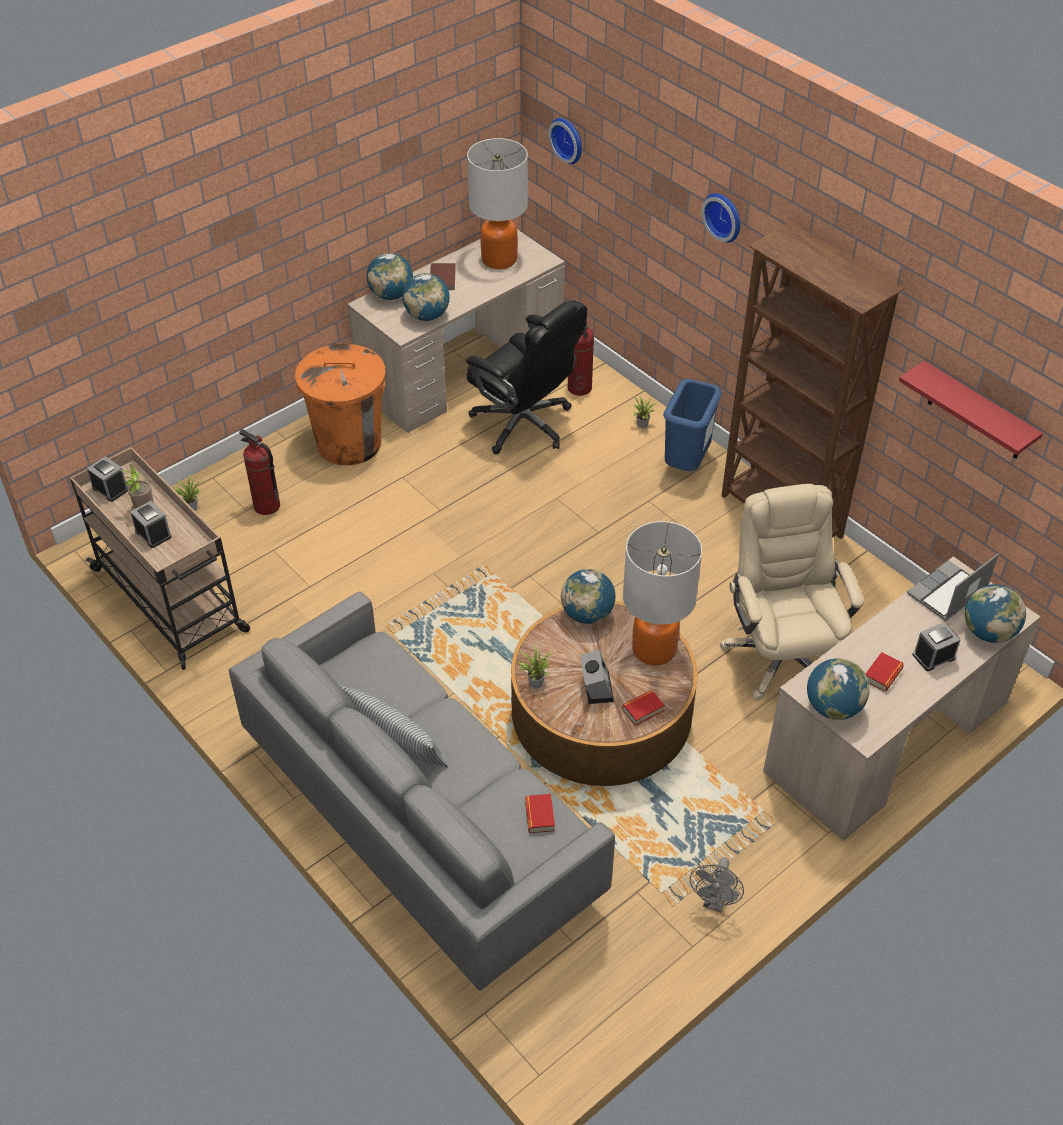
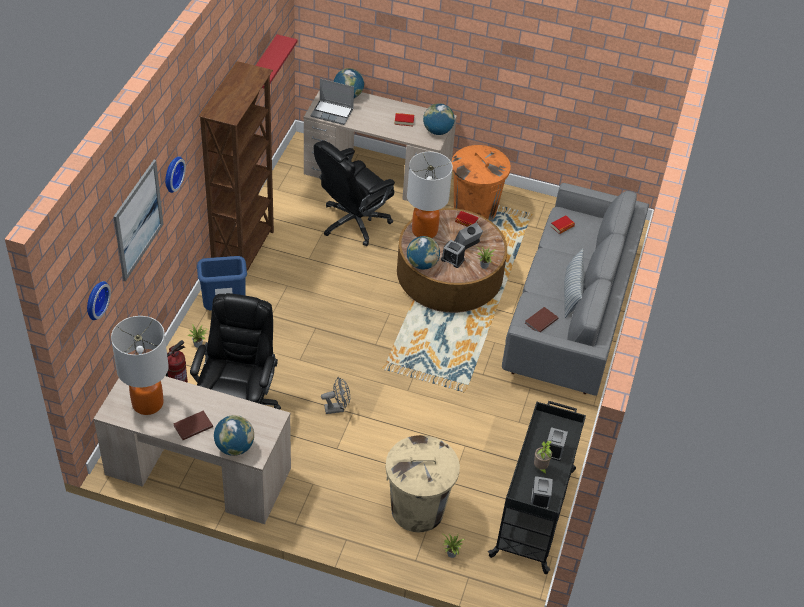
camera: 125 degrees left, 0 degrees up
(171, 601) = (533, 511): beige cart -> black cart
(267, 506) = (417, 510): fire extinguisher -> beige trash can
(349, 443) = (325, 497): orange trash can -> orange trash can (474, 210)
(375, 674) = (540, 321): none -> brown book
(427, 316) = (246, 413): globe -> none
(652, 169) = (138, 220): none -> picture
(715, 902) = (518, 202): grey fan -> grey fan (337, 408)
(781, 654) = (353, 222): beige office chair -> black office chair
(933, 656) = (378, 109): alarm clock -> alarm clock (452, 260)

